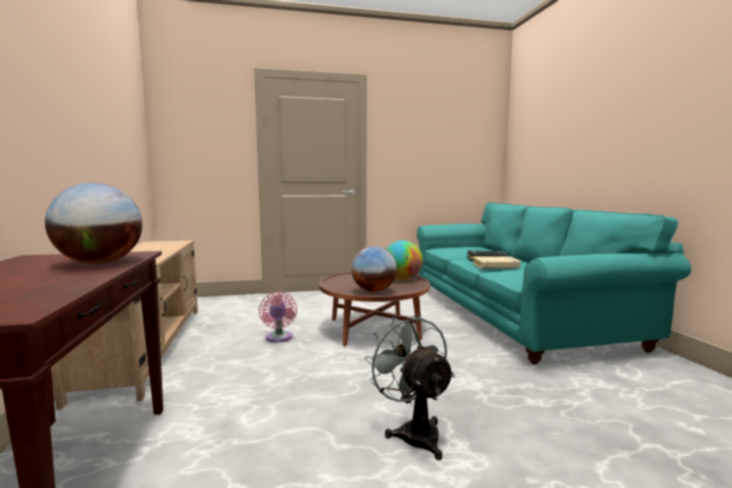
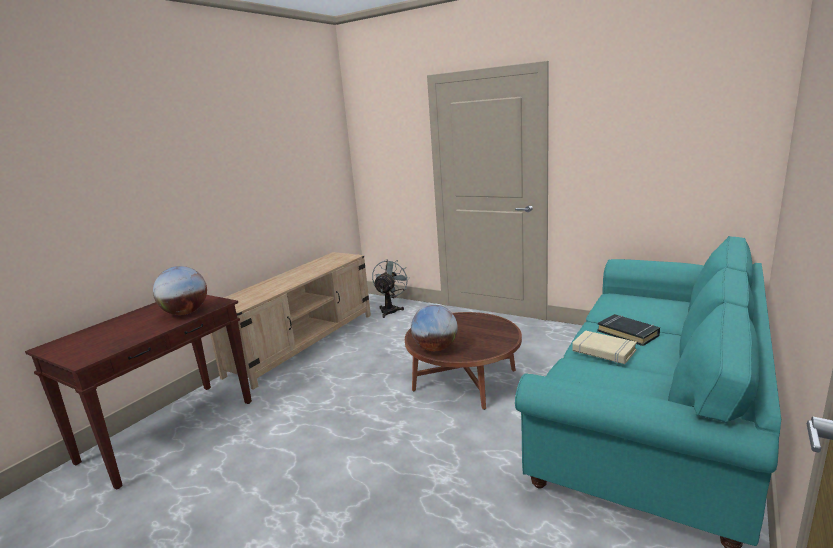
camera: 45 degrees right, 10 degrees up
(279, 338) = (382, 364): pink fan -> none
(402, 279) = (496, 338): globe -> none
(414, 432) = (335, 491): grey fan -> grey fan (391, 310)

